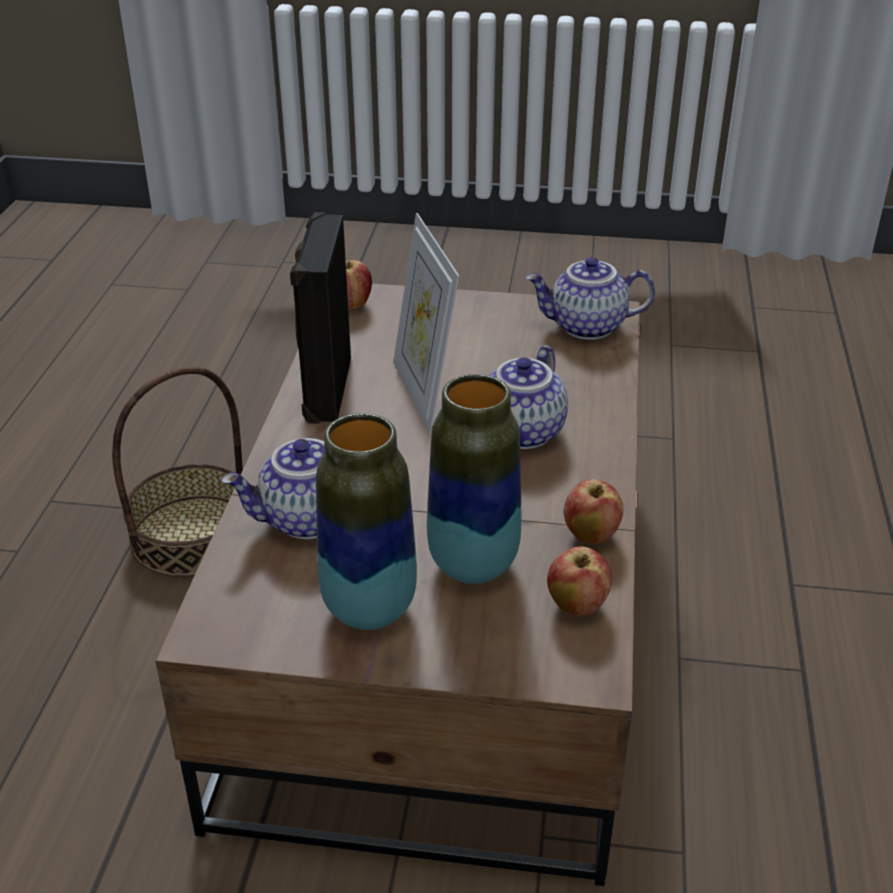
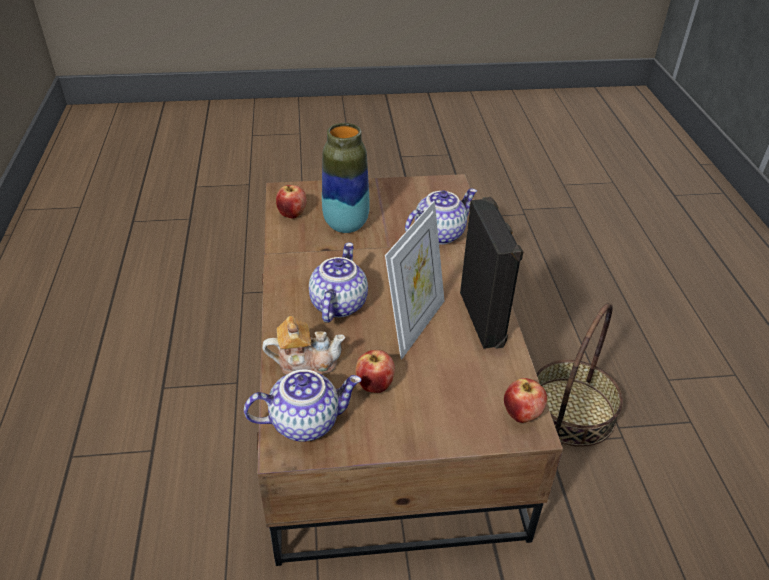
camera: 165 degrees right, 5 degrees up
(369, 609) = (387, 201): vase -> none
(424, 394) = (414, 325): picture frame -> picture frame turned 60 degrees clockwise
(579, 375) = (306, 362): none -> teapot
(590, 535) = (288, 247): apple -> apple (375, 385)

